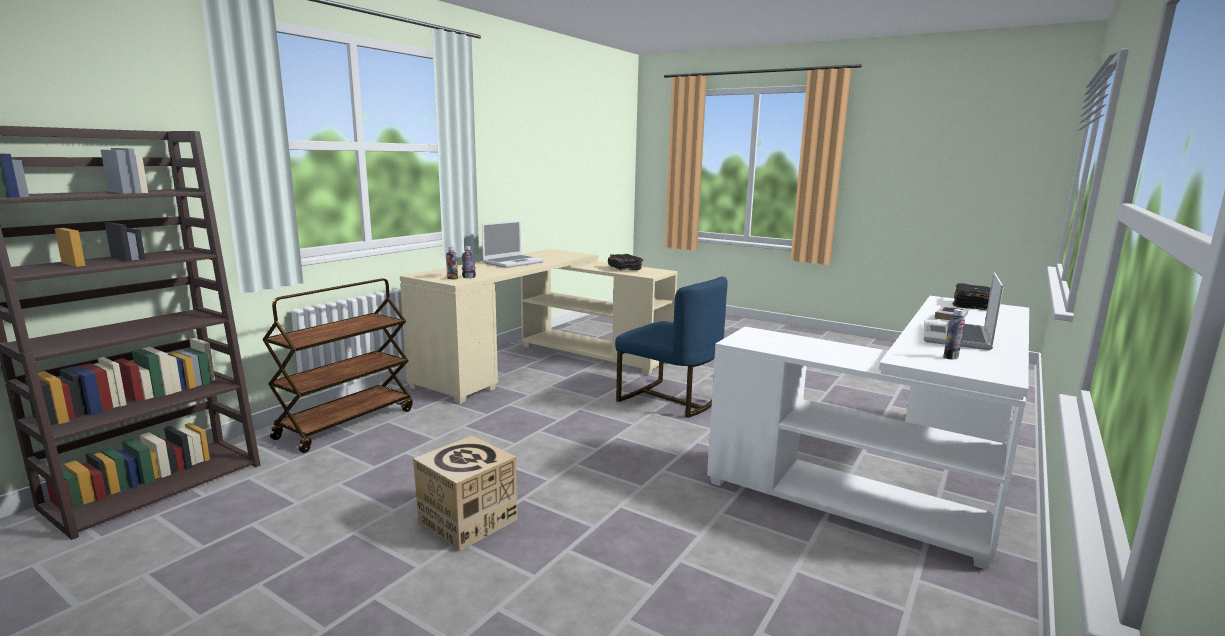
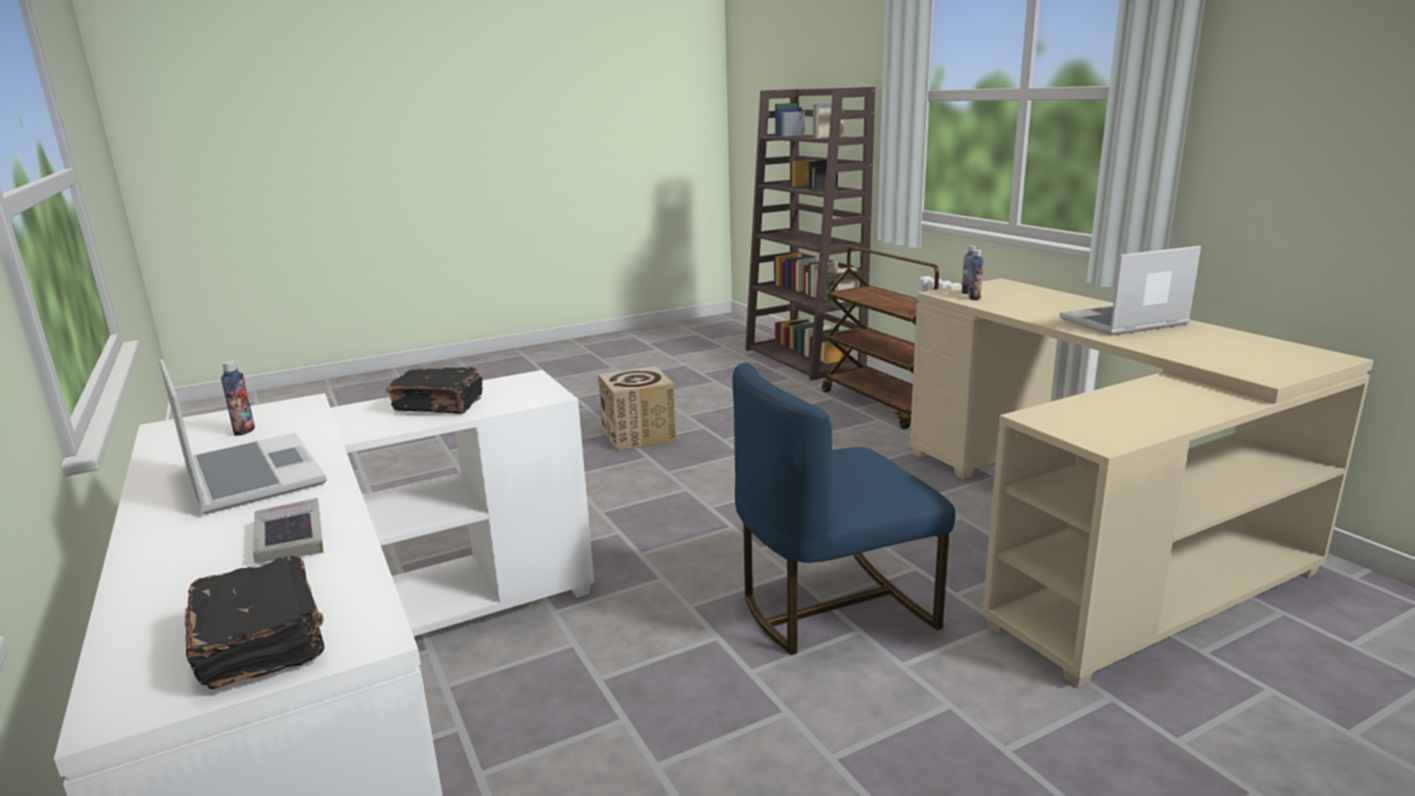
camera: 120 degrees right, 5 degrees up
(513, 262) = (1123, 322): laptop -> laptop turned 90 degrees clockwise
(624, 269) = (1134, 409): black book -> black book (439, 405)

